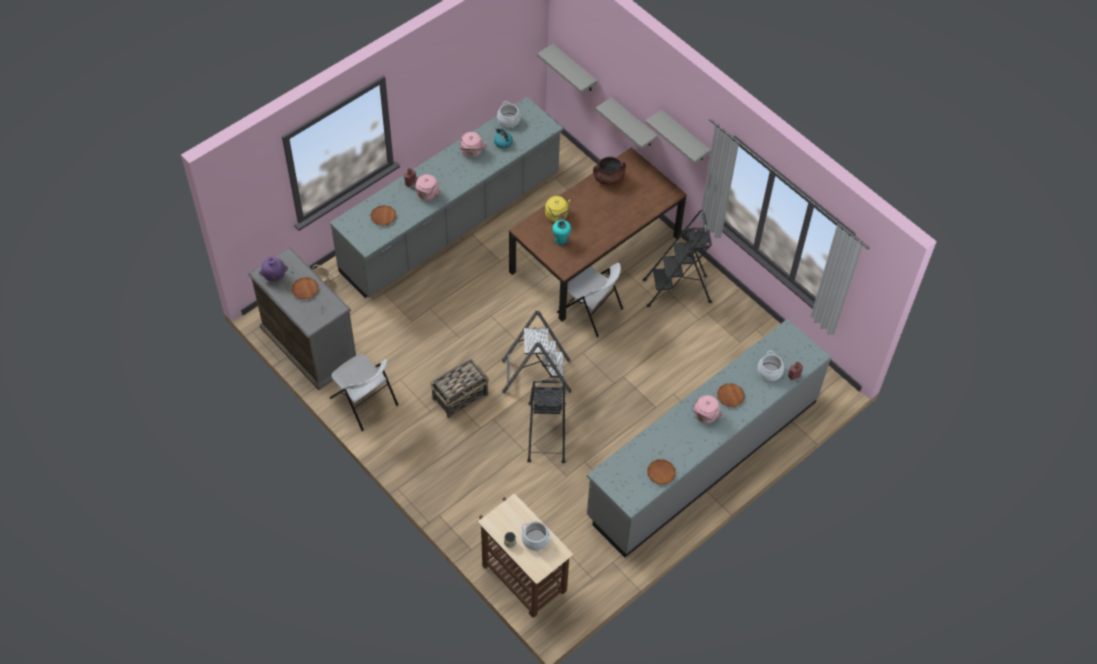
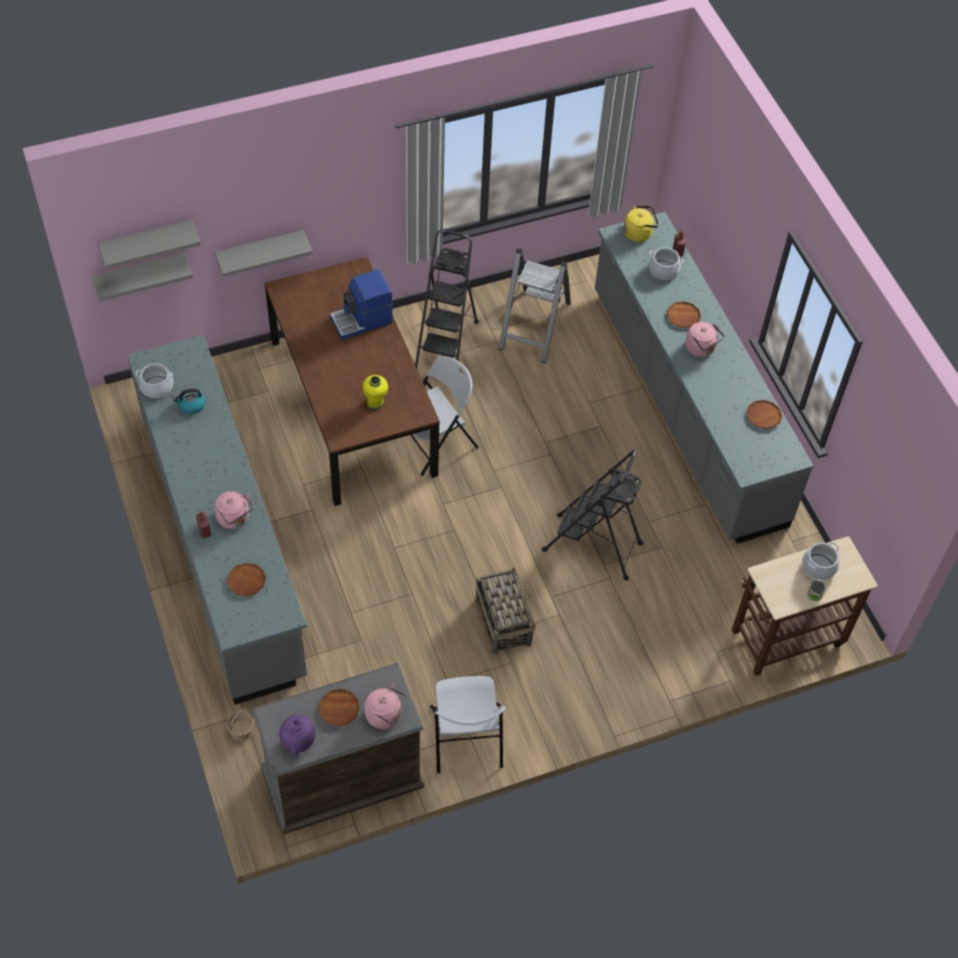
camera: 70 degrees left, 0 degrees up
(364, 401) = (465, 736): white chair -> white chair turned 105 degrees clockwise
(471, 152) = (188, 445): pink kettle -> pink kettle (386, 715)
(535, 375) = (505, 530): grey step ladder -> grey step ladder (534, 326)
(557, 216) = (334, 393): yellow kettle -> yellow kettle (639, 233)
(561, 240) = (375, 402): turquoise vase -> yellow vase
(608, 179) = (303, 322): brown cooking pot -> none
(627, 210) = (362, 320): none -> coffee machine
(685, 136) = (347, 191): grey shelf -> grey shelf (147, 241)

